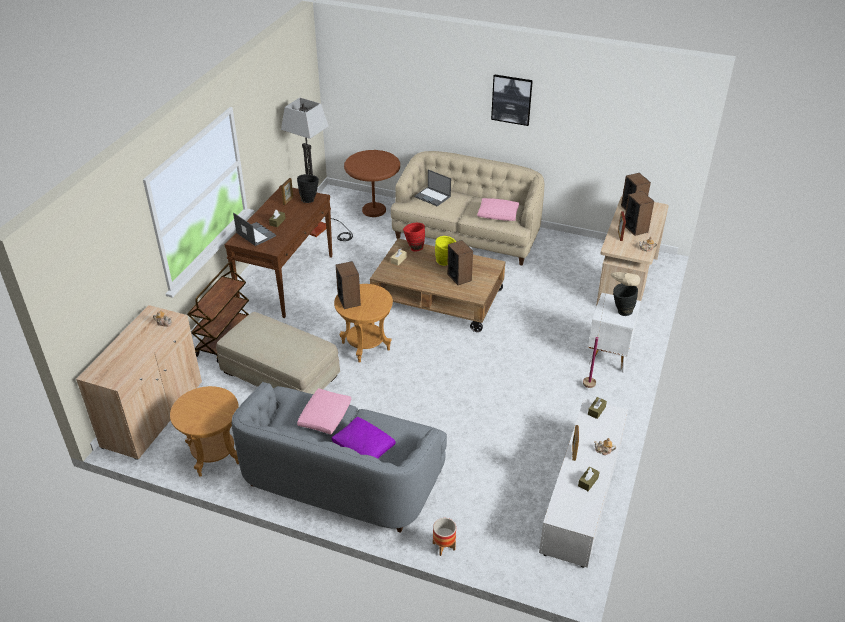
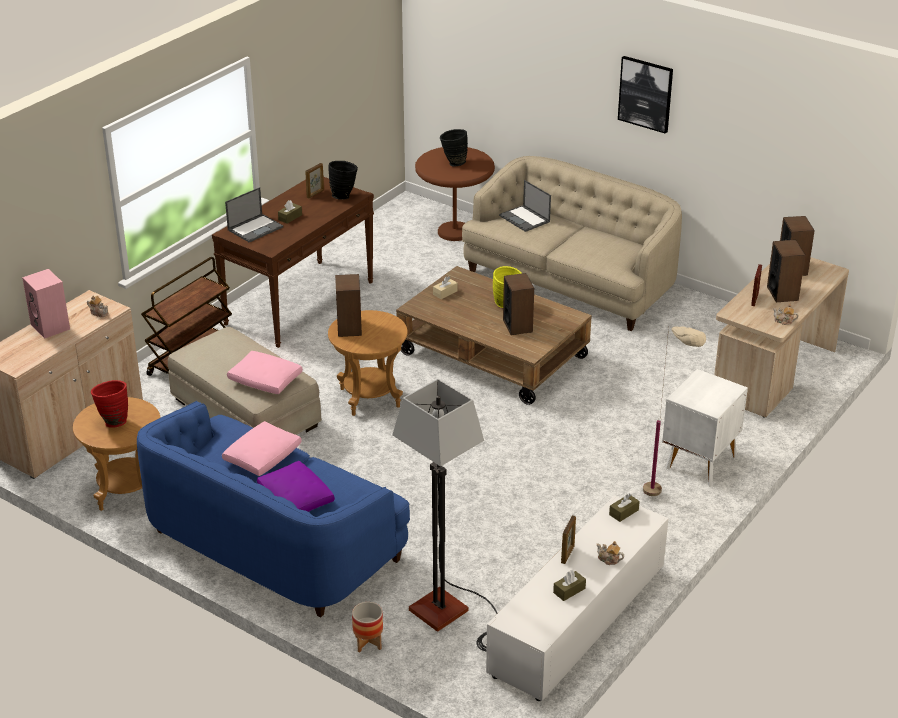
camera: 15 degrees right, 5 degrees down
(130, 341) = (51, 327): none -> pink speaker
(255, 234) = (255, 228): laptop -> laptop turned 75 degrees clockwise
(322, 229) = (373, 247): floor lamp -> floor lamp (452, 616)
(341, 478) = (272, 543): grey sofa -> blue sofa
(414, 248) = (473, 281): red vase -> red vase (113, 421)
(498, 215) = (606, 253): pink pillow -> pink pillow (266, 380)
(621, 312) = (712, 396): black vase -> black vase (453, 163)

